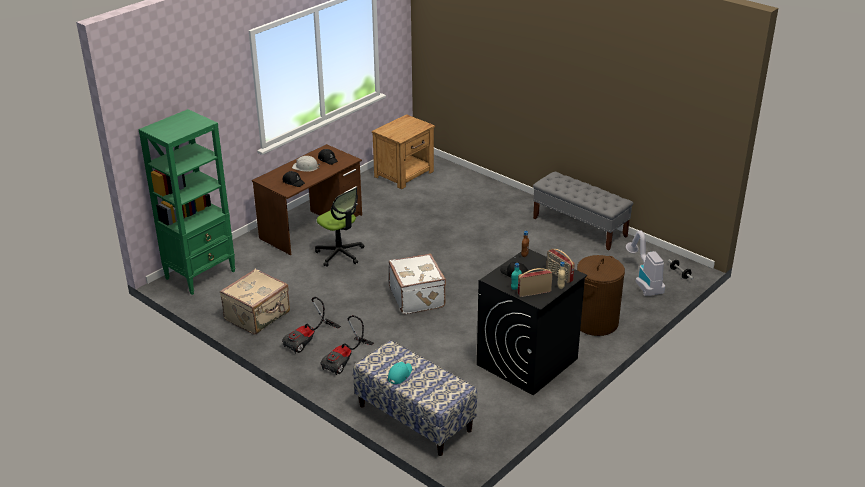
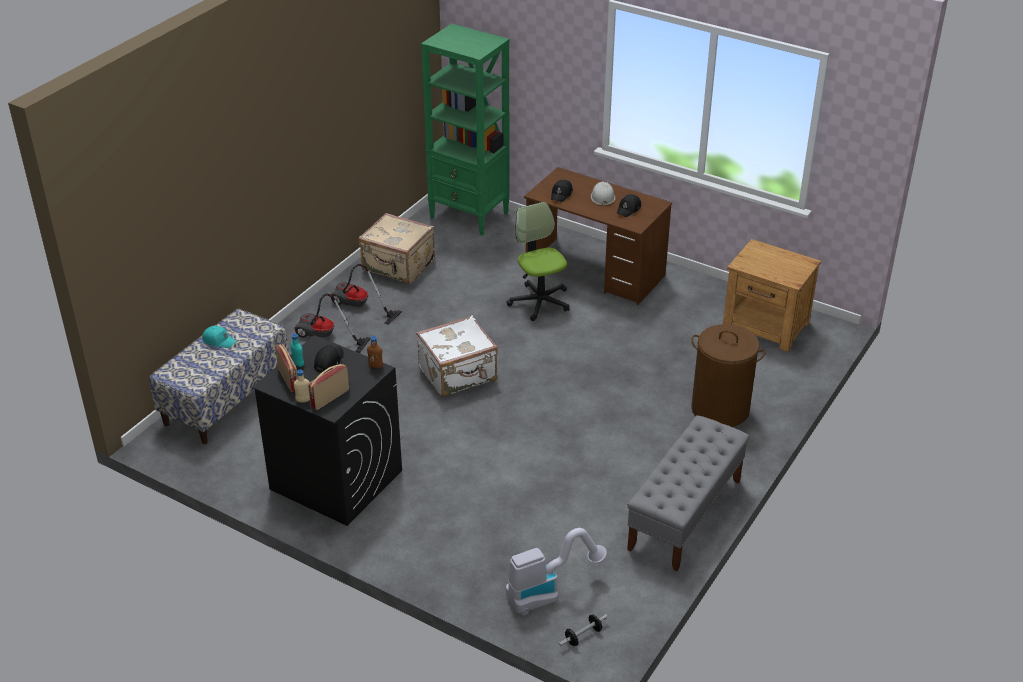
camera: 80 degrees right, 5 degrees up
(340, 254) = (540, 302): office chair -> office chair turned 120 degrees clockwise
(595, 322) = (432, 540): brown laundry basket -> brown laundry basket (720, 409)

